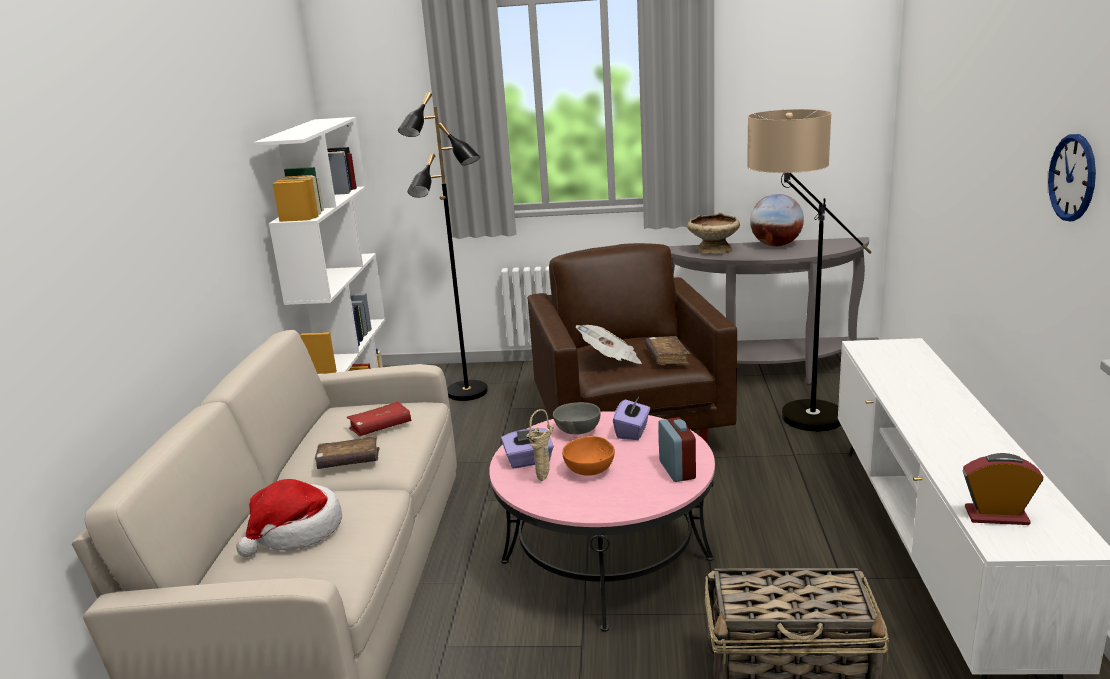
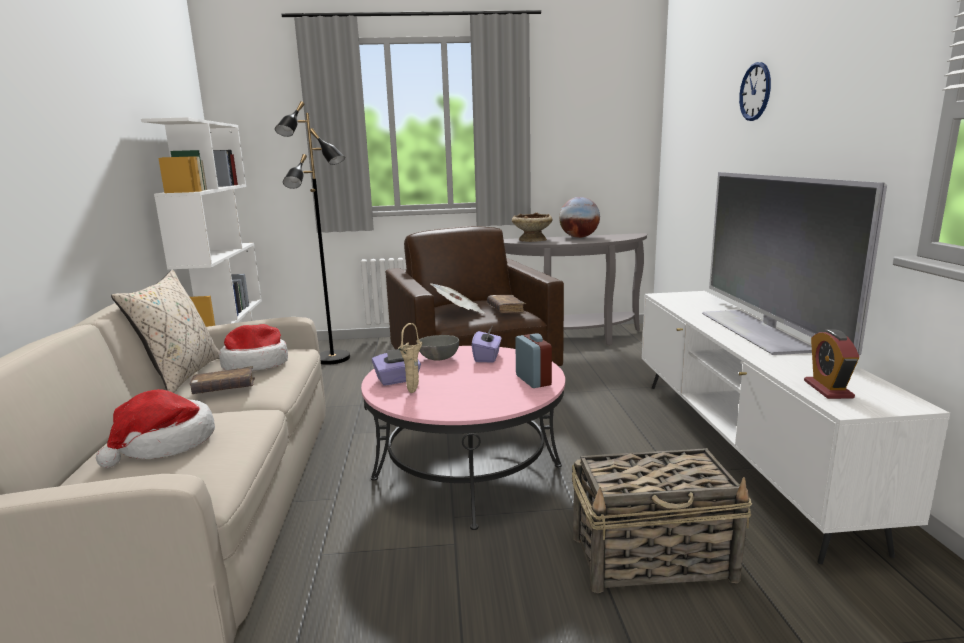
camera: 10 degrees left, 5 degrees down
(303, 439) = (180, 375): none -> beige pillow
(380, 427) = (256, 364): red book -> hat
(590, 470) = (455, 384): orange bowl -> none
(794, 424) = (603, 370): floor lamp -> none
(957, 415) = (757, 330): none -> television
(996, 516) = (828, 389): alarm clock -> alarm clock turned 90 degrees counterclockwise
(1072, 177) = (844, 125): wall clock -> wall clock (755, 91)

